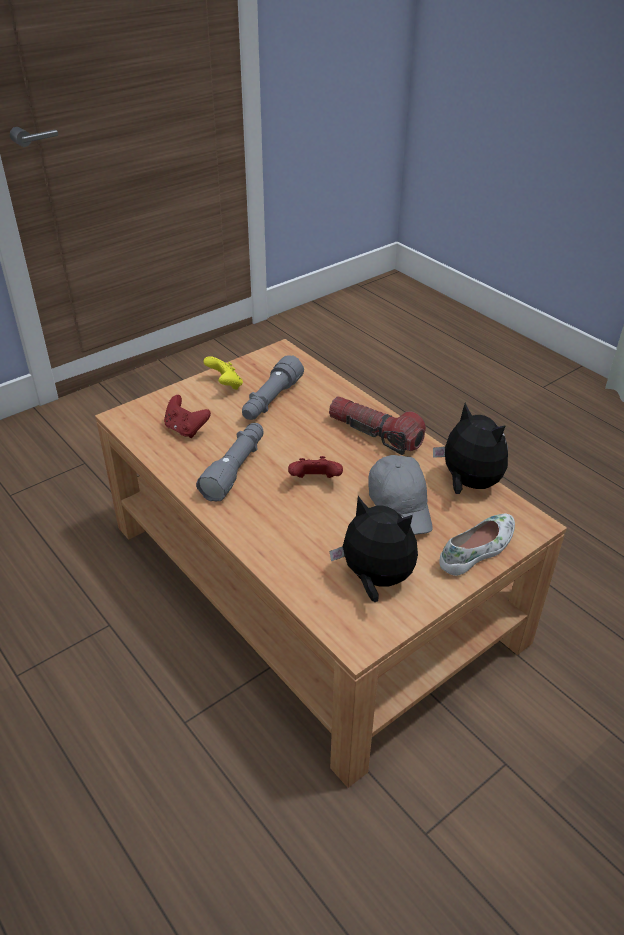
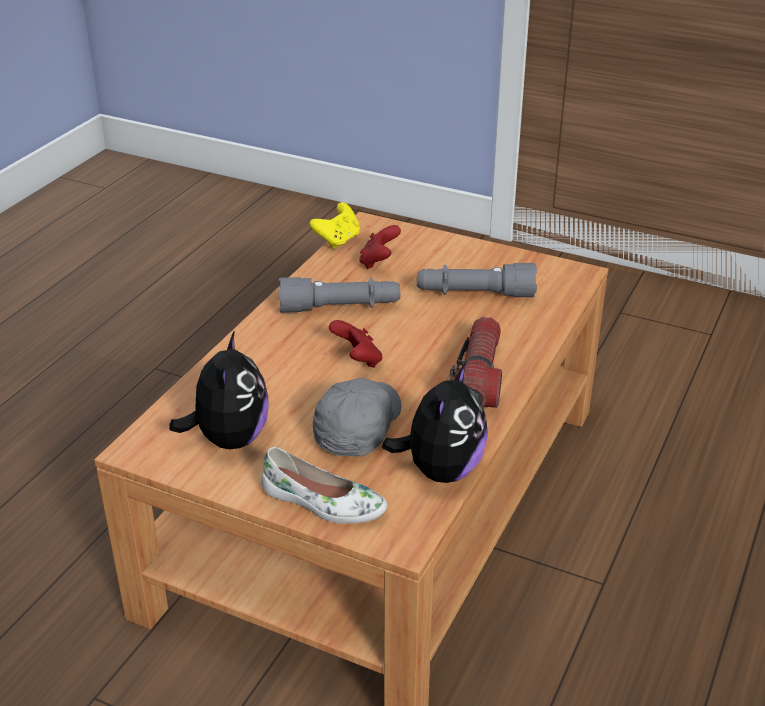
camera: 65 degrees right, 5 degrees down
(225, 385) = (475, 260): yellow game controller -> yellow game controller (338, 240)
(400, 507) = (357, 428): grey cap -> grey cap turned 150 degrees clockwise

